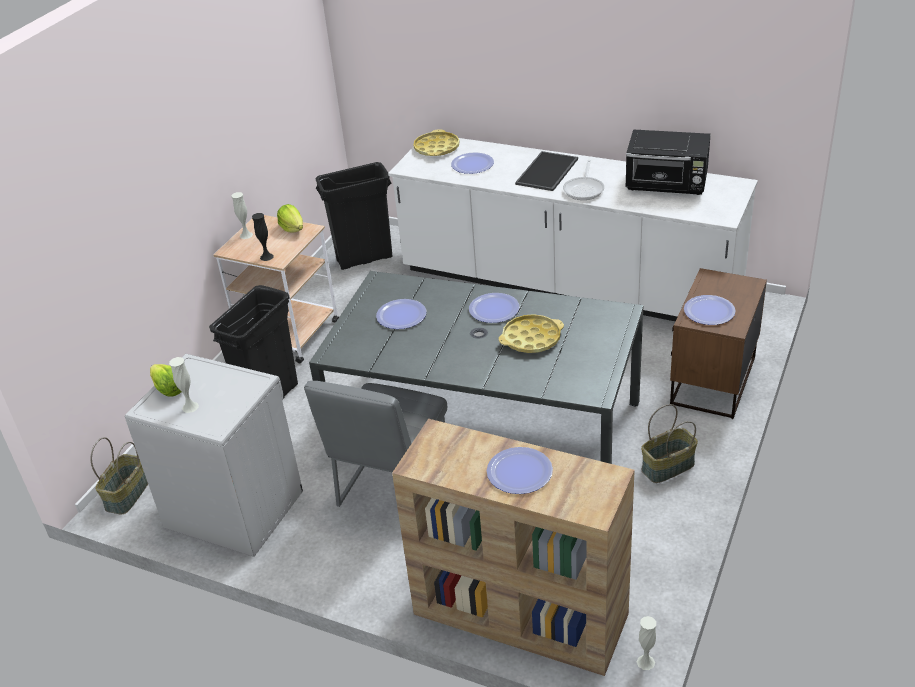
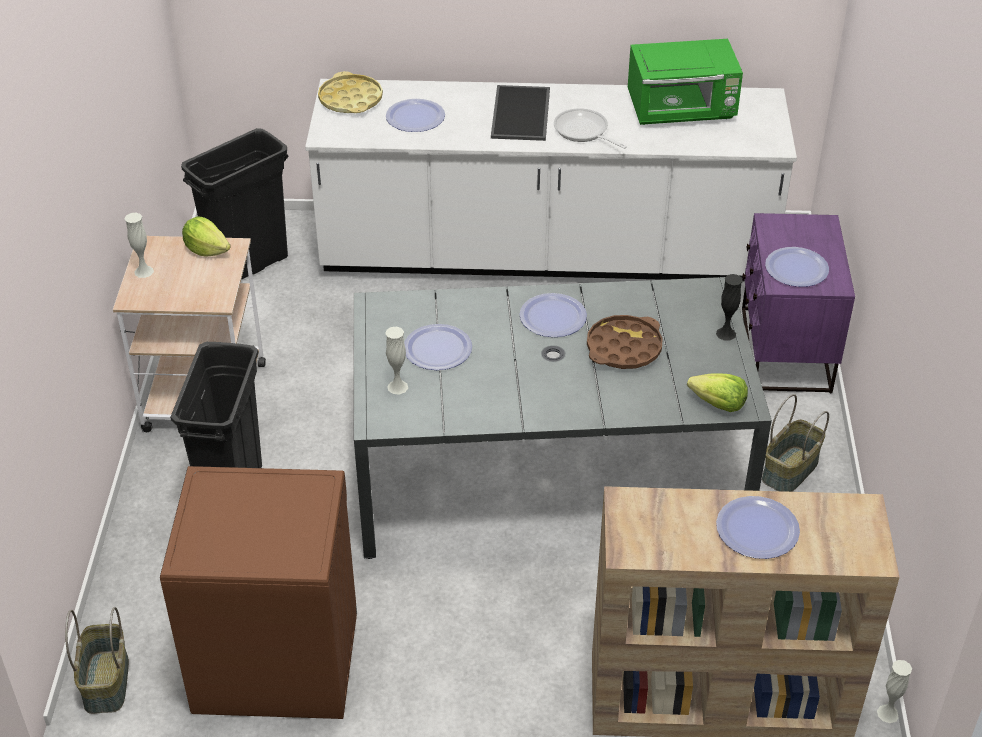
camera: 25 degrees left, 5 degrees up
(169, 389) = (200, 524): lettuce -> lettuce (718, 404)
(190, 407) = (248, 541): white vase -> white vase (397, 387)
(235, 507) = (276, 659): white washing machine -> brown washing machine
(266, 257) = (197, 299): black vase -> black vase (726, 333)
(391, 483) = (467, 573): grey chair -> none
(531, 338) = (623, 348): yellow tray -> brown tray
(584, 189) = (584, 132): frying pan -> frying pan turned 150 degrees clockwise
(667, 185) = (682, 111): black microwave -> green microwave
(711, 381) = (784, 350): brown nightstand -> purple nightstand

